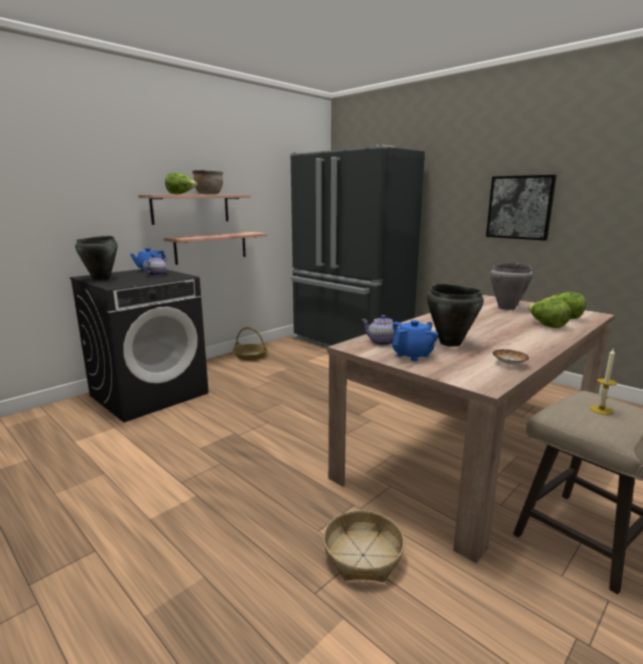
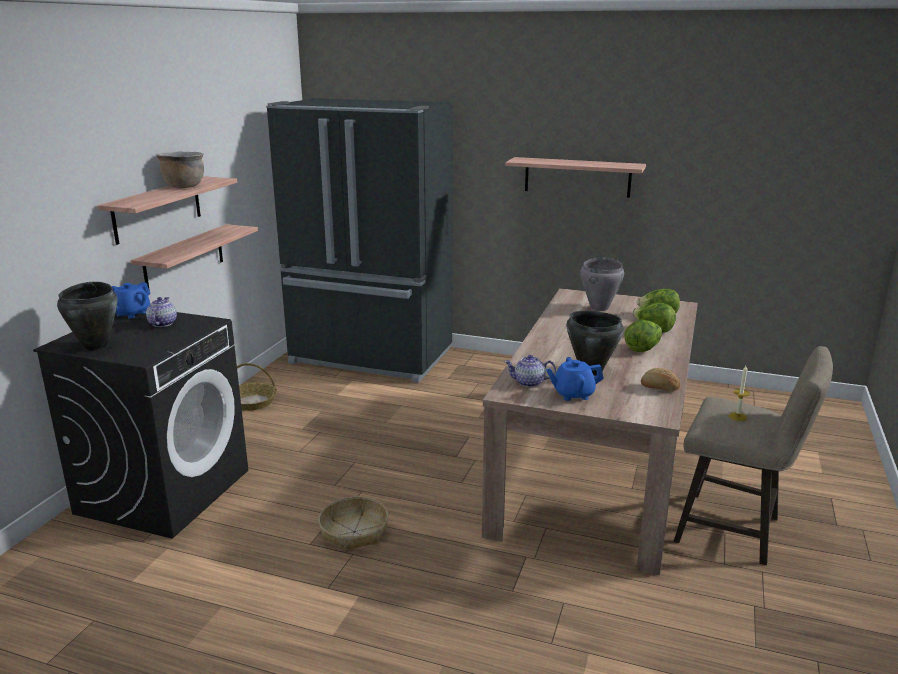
camera: 25 degrees left, 5 degrees up
(180, 194) = (154, 195): lettuce -> lettuce (642, 349)
(363, 555) = (567, 598): basket -> basket (354, 531)
(413, 355) = (573, 394): blue teapot -> blue teapot turned 120 degrees counterclockwise
(509, 364) = (659, 388): bowl -> bread
(520, 207) = (577, 177): picture -> shelf

